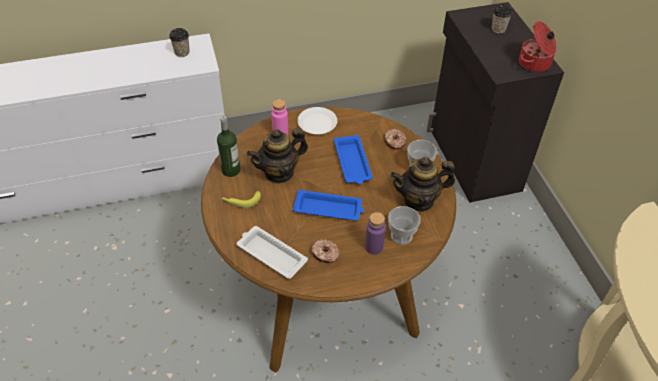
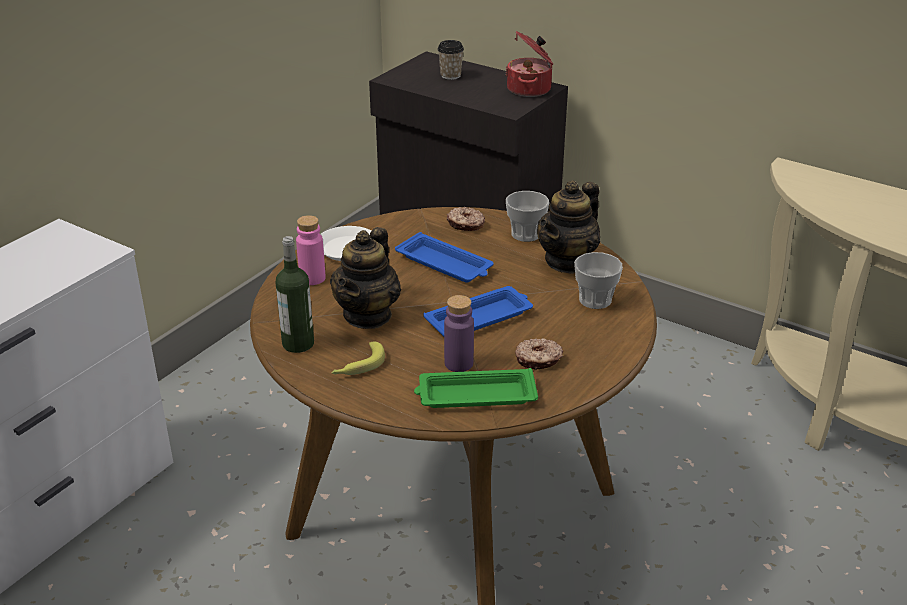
camera: 40 degrees left, 15 degrees down
(182, 52) = (44, 253): cup -> none
(270, 254) = (474, 395): white tray -> green tray
(374, 247) = (581, 325): purple bottle -> purple bottle (458, 363)

